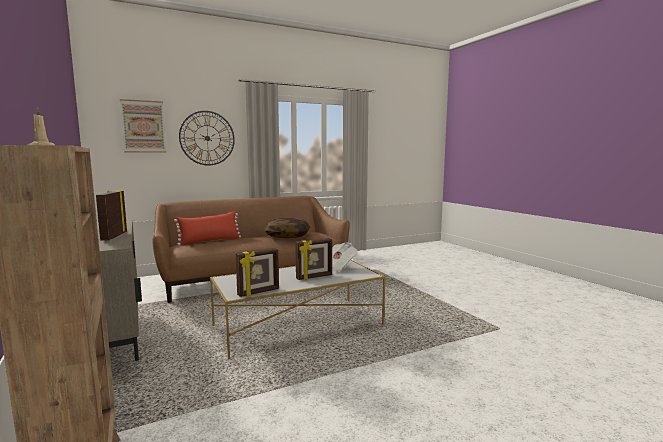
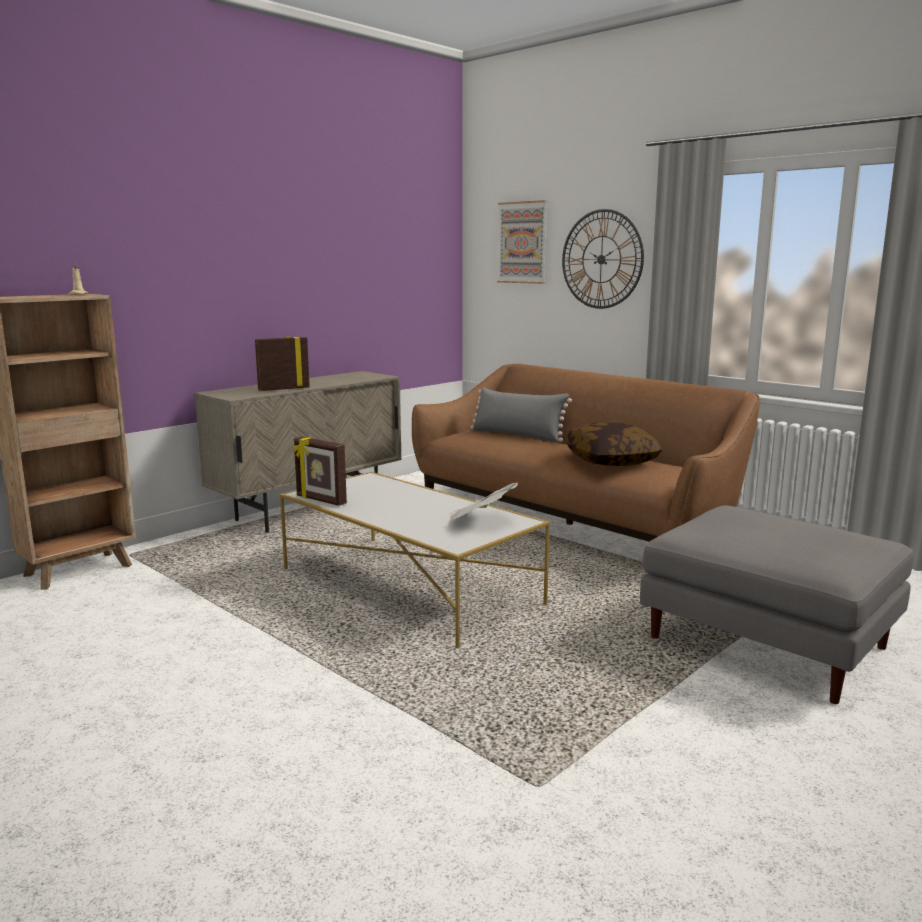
camera: 70 degrees right, 5 degrees up
(210, 241) = (517, 435): red pillow -> grey pillow
(314, 277) = (411, 515): picture frame -> none
(404, 278) = (770, 643): none -> grey ottoman

